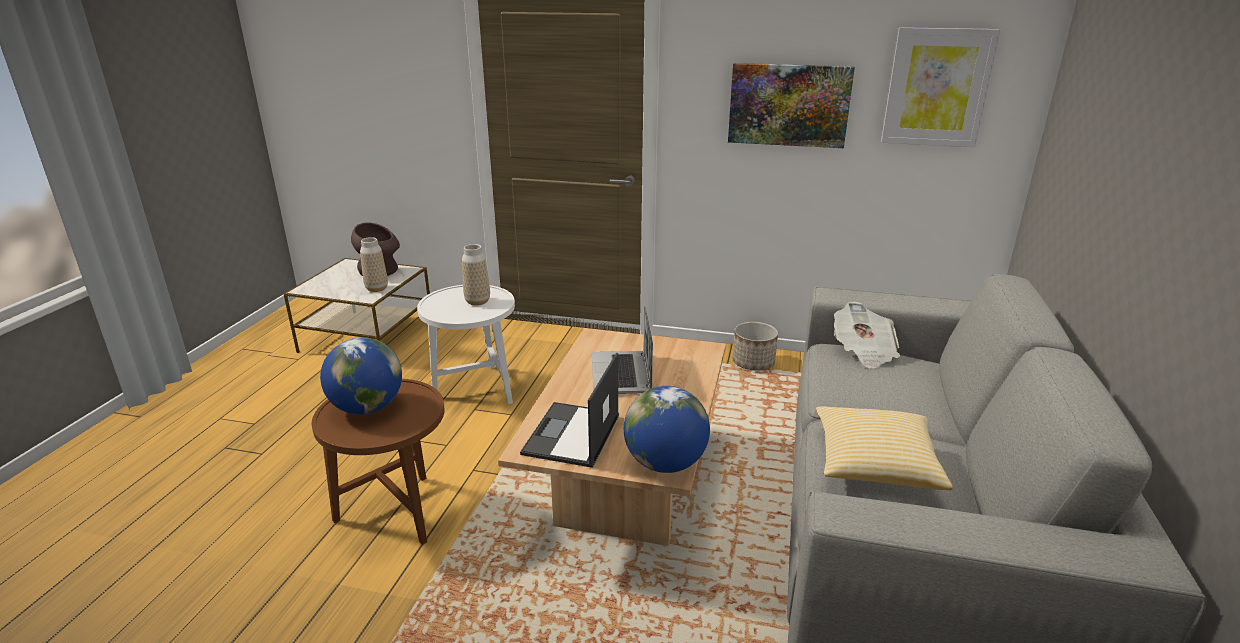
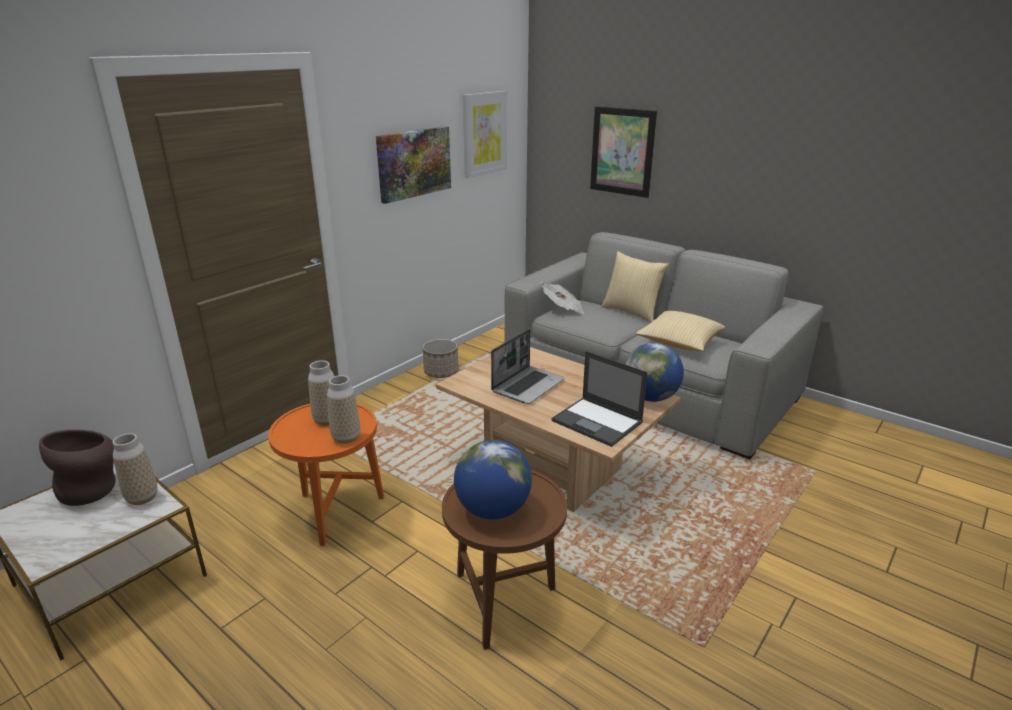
camera: 65 degrees left, 0 degrees up
(452, 315) = (346, 438): none -> vase
(475, 389) = (336, 514): white side table -> orange side table
(622, 374) = (528, 386): laptop -> laptop turned 75 degrees counterclockwise
(948, 408) = (632, 312): none -> pillow
(1104, 152) = (622, 151): none -> picture

